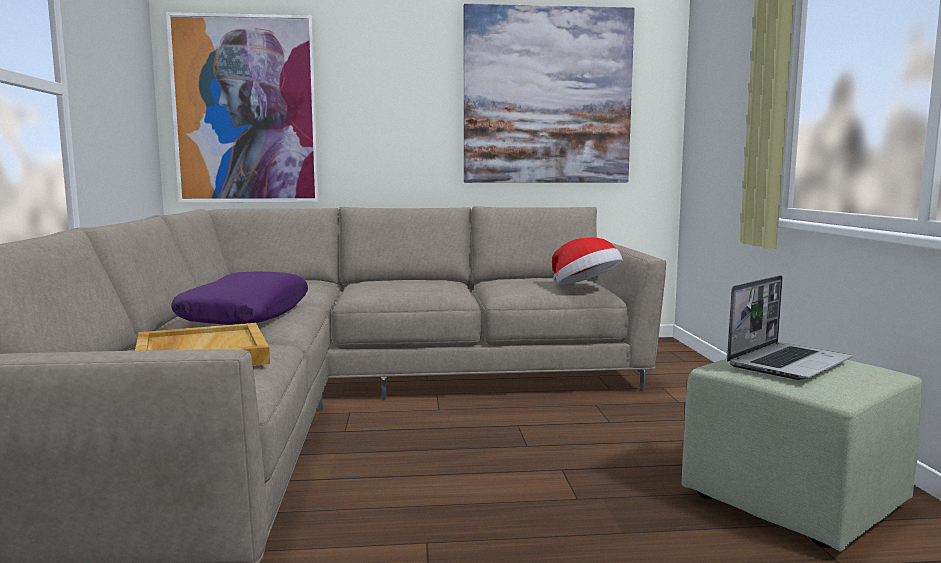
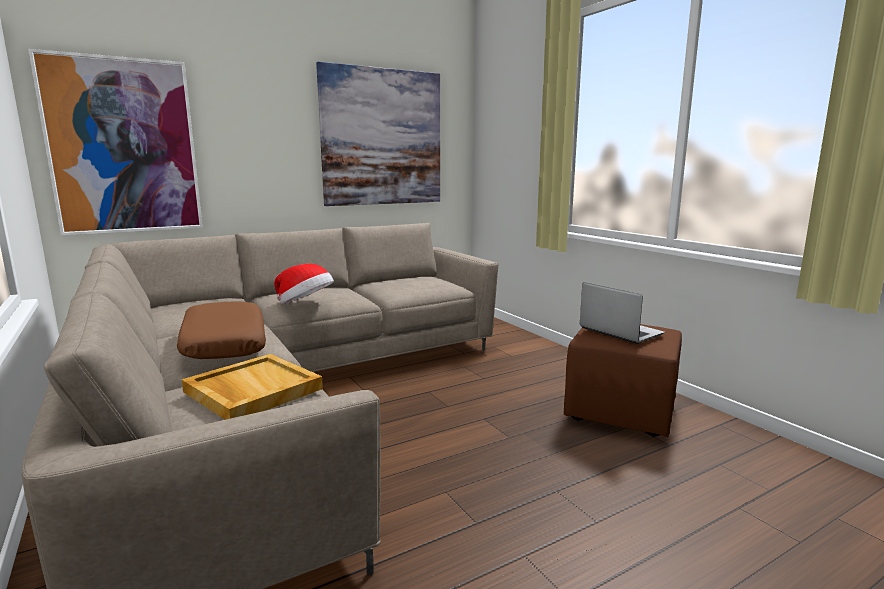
camera: 25 degrees left, 5 degrees up
(246, 315) = (223, 343): purple pillow -> brown pillow
(585, 287) = (445, 285): hat -> hat (305, 305)
(788, 363) = (619, 331): laptop -> laptop turned 60 degrees counterclockwise
(793, 500) = (620, 410): green ottoman -> brown ottoman

